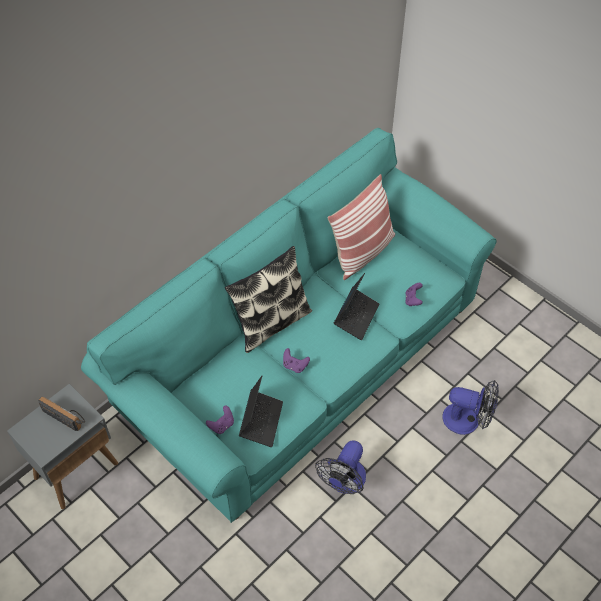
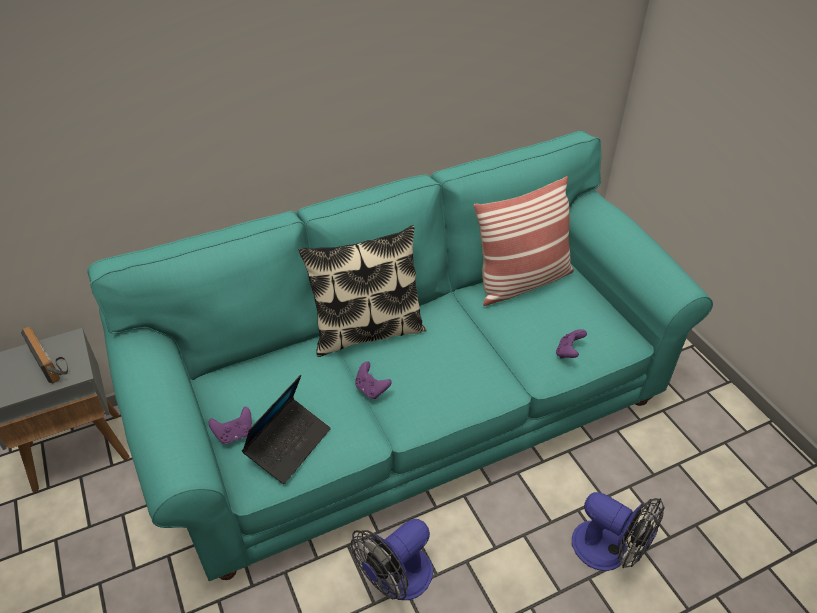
camera: 20 degrees right, 10 degrees down
(356, 316) = (481, 352): laptop -> none

